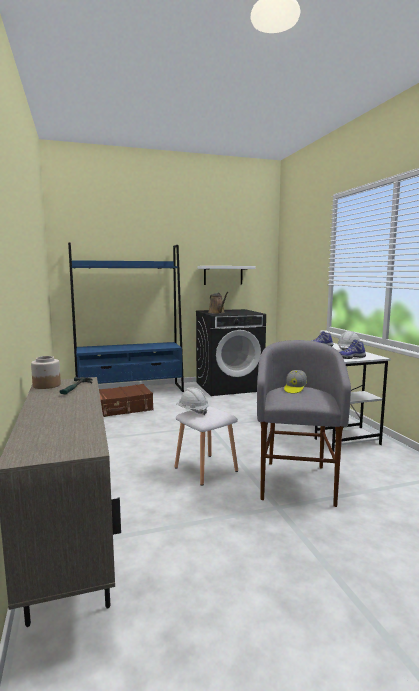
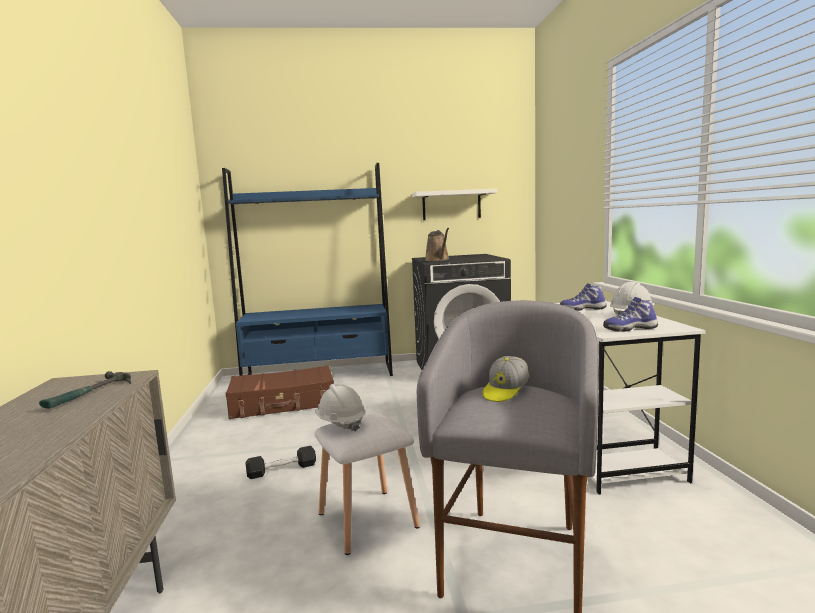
camera: 10 degrees right, 0 degrees up
(46, 385) = (56, 387): jar -> none
(137, 447) = (282, 470): none -> black dumbbell

